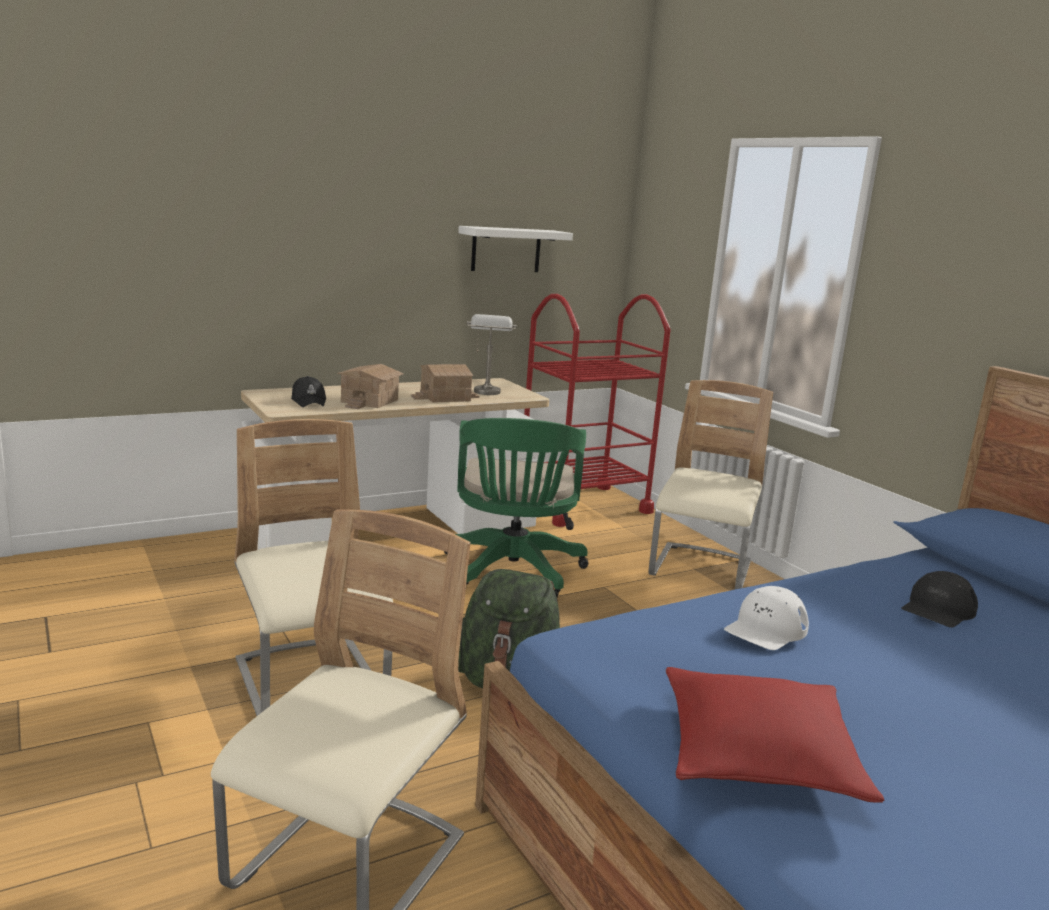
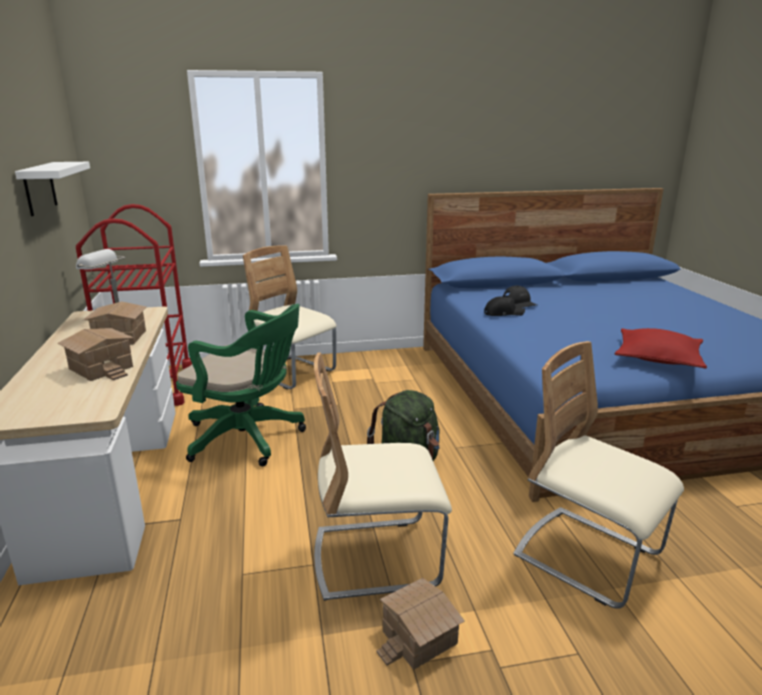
camera: 70 degrees left, 5 degrees up
(185, 722) = (418, 636): none -> toy house
(309, 401) = (70, 396): black cap -> black cap (503, 313)
(766, 629) = (554, 332): white cap -> none

